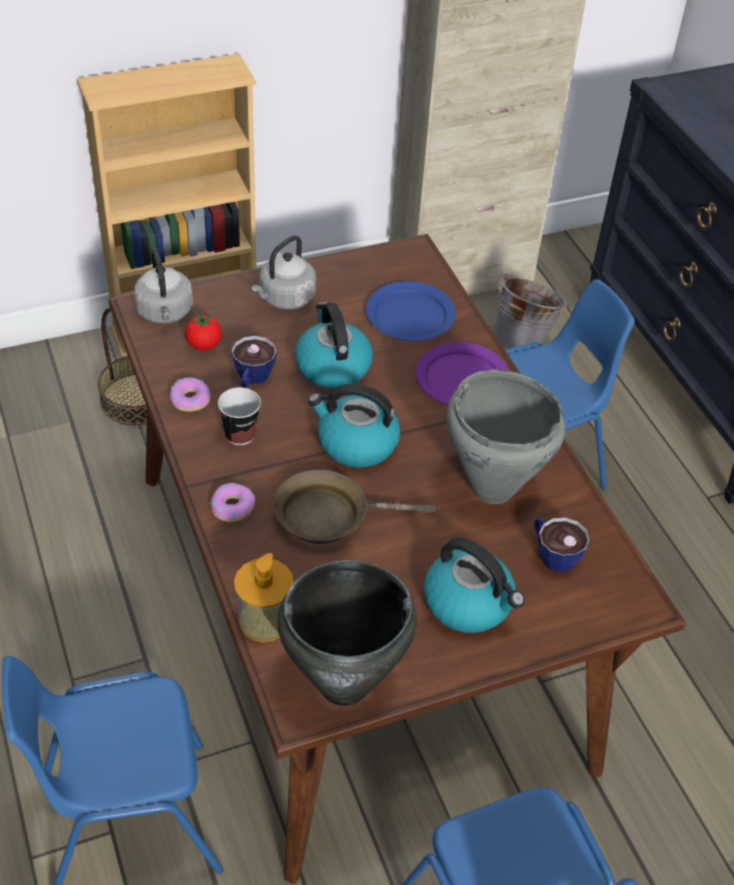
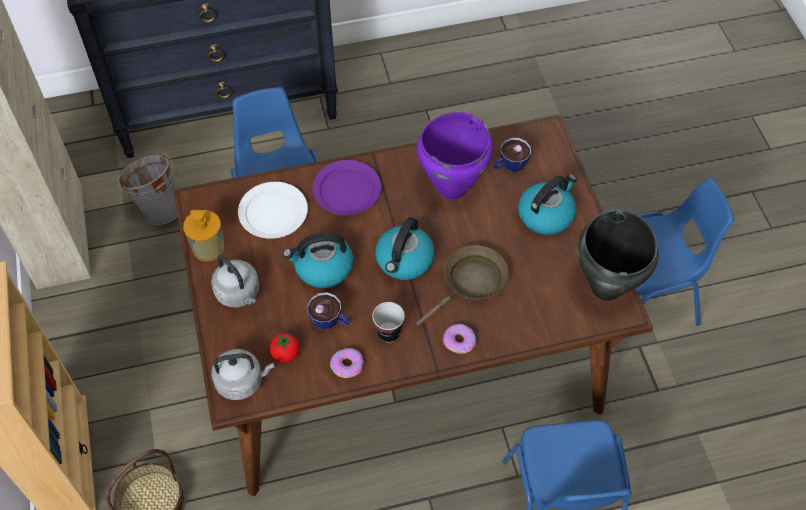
camera: 80 degrees left, 10 degrees up
(264, 620) = (558, 327): soap dispenser -> soap dispenser (208, 248)
(329, 516) = (471, 283): brown frying pan -> brown frying pan turned 135 degrees counterclockwise
(411, 315) = (273, 211): blue plate -> white plate
(492, 486) = (451, 188): grey cooking pot -> purple cooking pot

